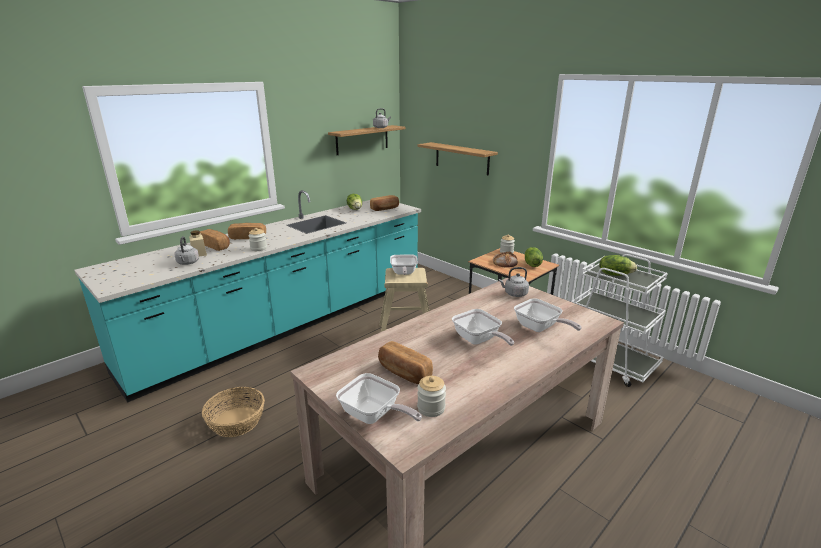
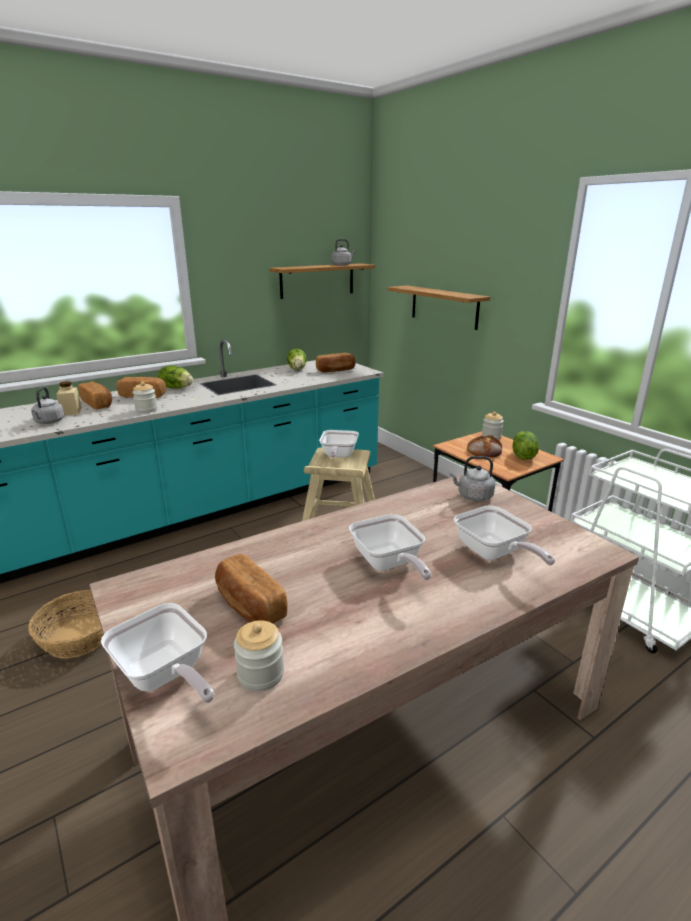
camera: 10 degrees right, 0 degrees up
(614, 274) = (642, 478): lettuce -> lettuce (176, 387)

